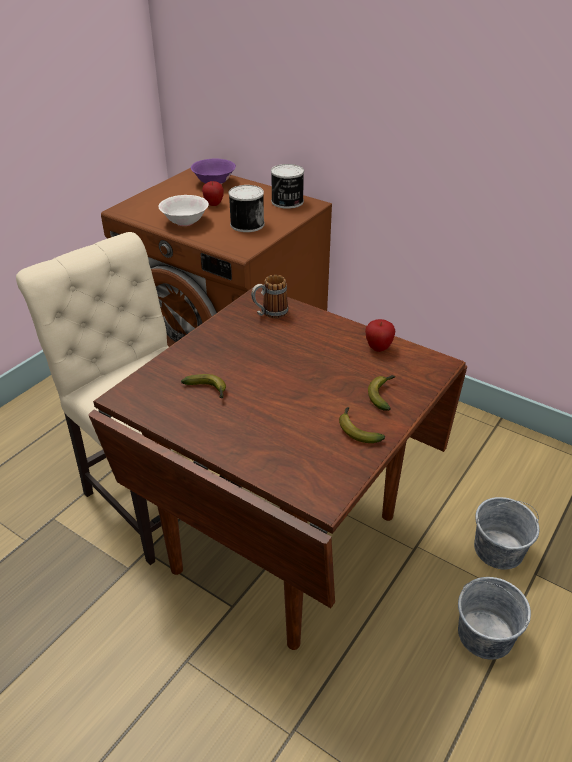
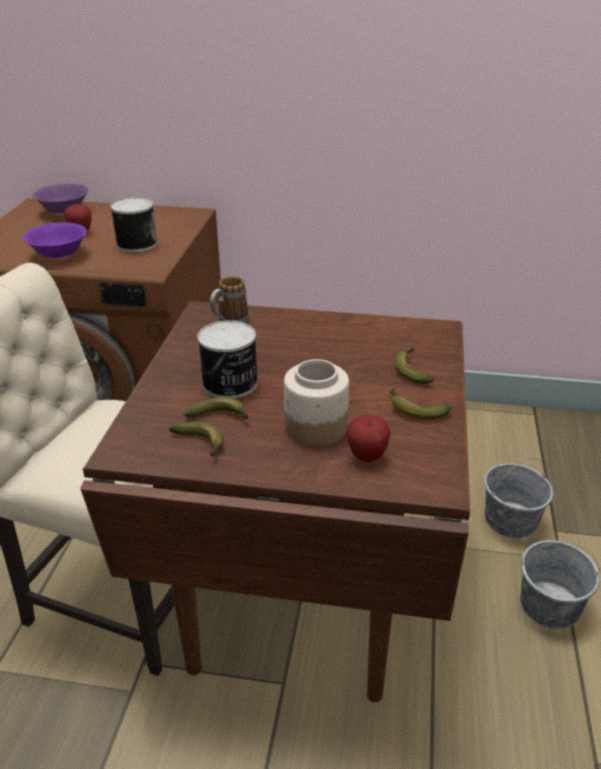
camera: 25 degrees left, 5 degrees down
(179, 407) = (201, 444): none -> banana
(185, 222) = (58, 255): white bowl -> purple bowl
(268, 421) = (315, 428): none -> jar
(287, 202) = (166, 215): can -> can (230, 384)
(378, 348) = (370, 329): apple -> apple (367, 456)

